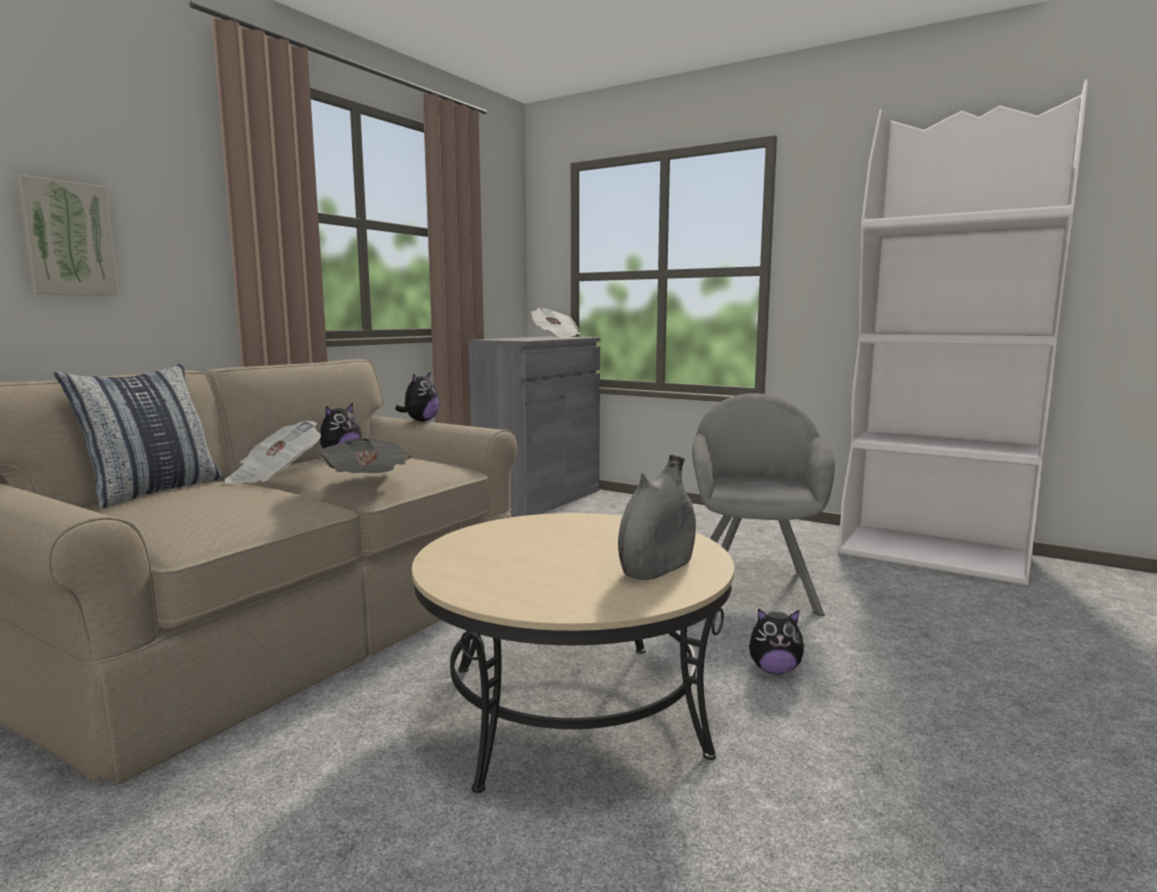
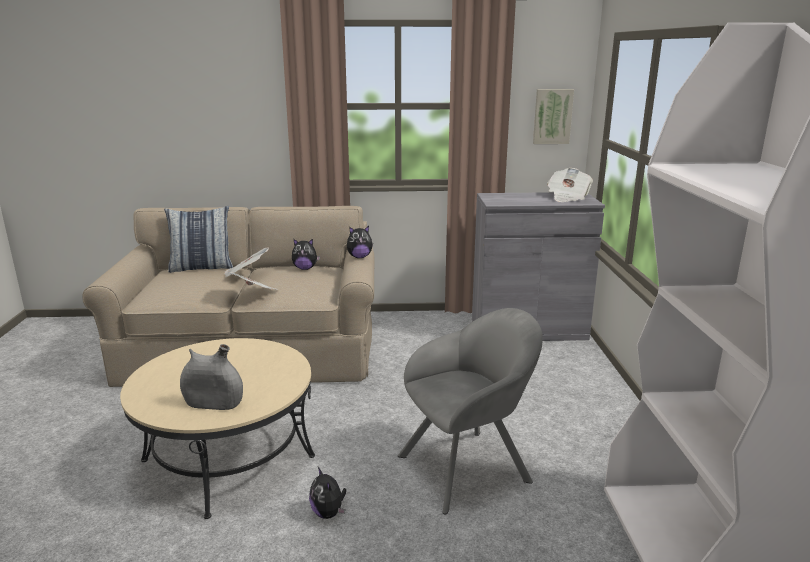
camera: 55 degrees right, 10 degrees up
(67, 239) = (213, 134): picture -> picture (552, 116)

